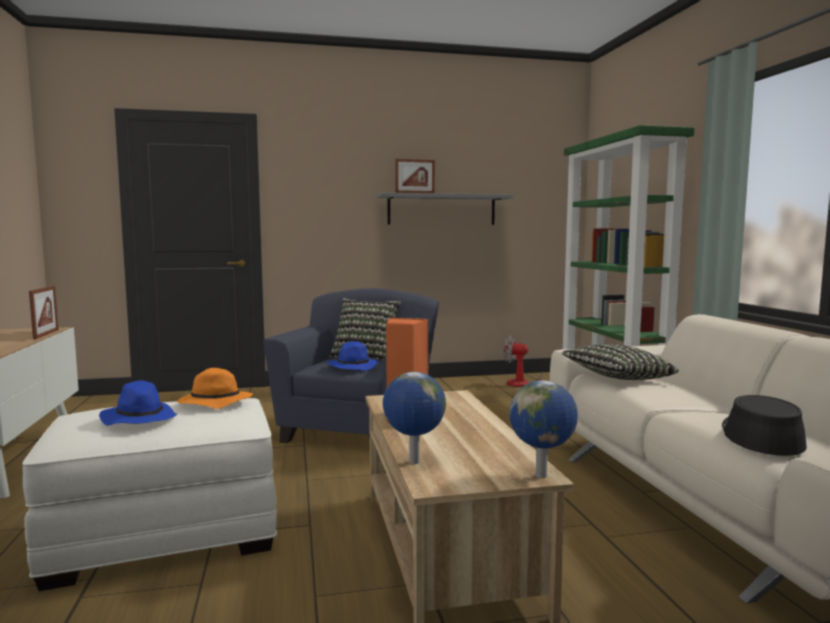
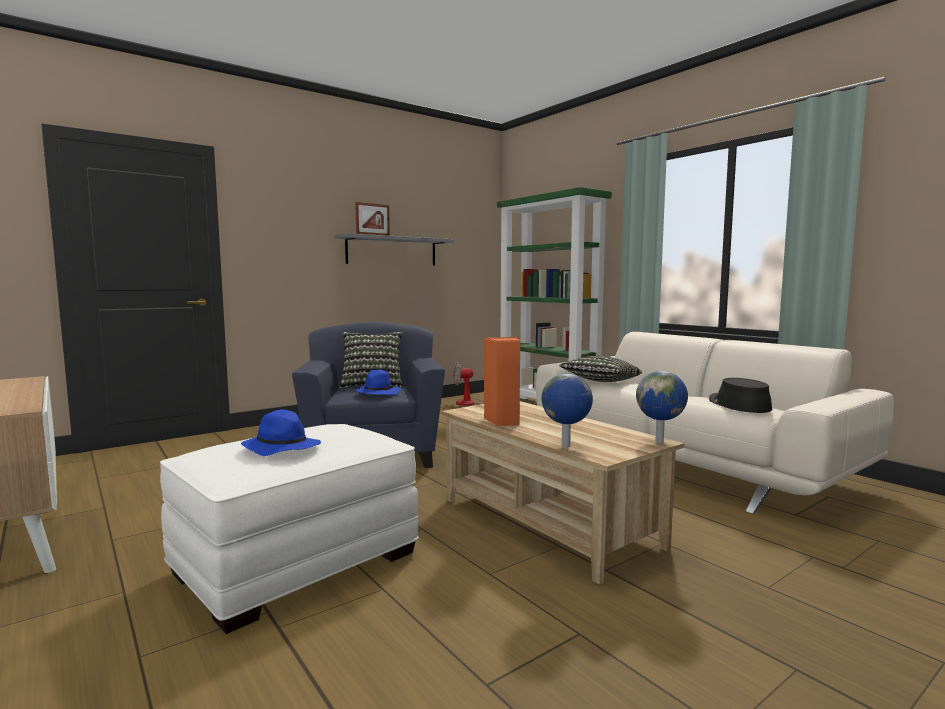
camera: 25 degrees left, 0 degrees up
(46, 334) = (34, 384): picture frame -> none
(214, 403) = (327, 428): orange hat -> none

